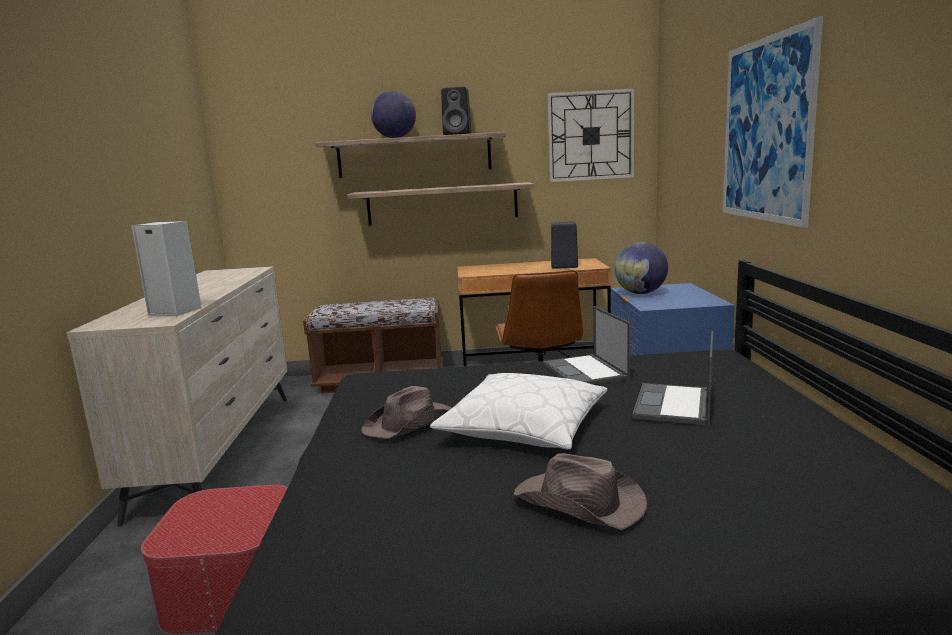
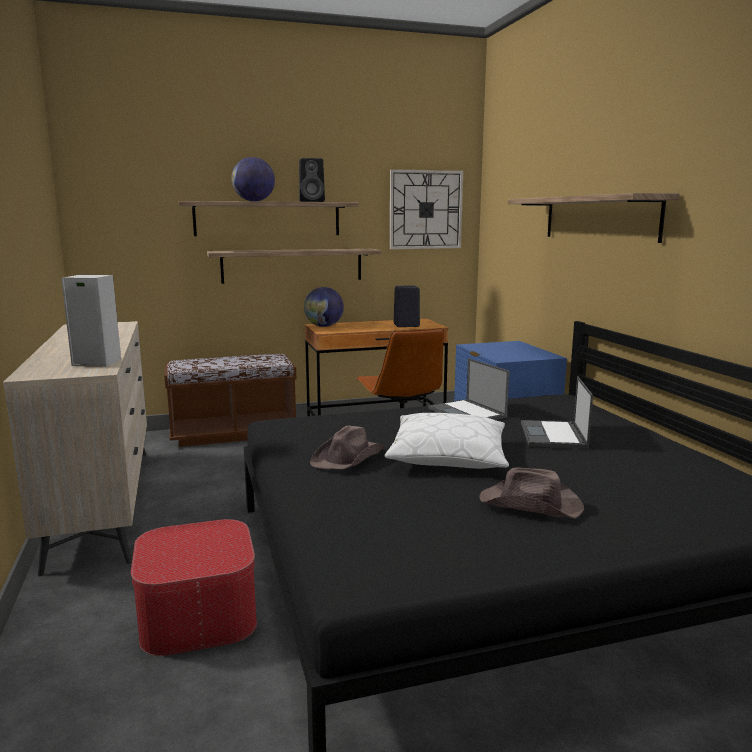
camera: 15 degrees left, 0 degrees up
(640, 293) = (485, 349): globe -> globe (324, 326)
(766, 130) = (599, 218): picture -> shelf

